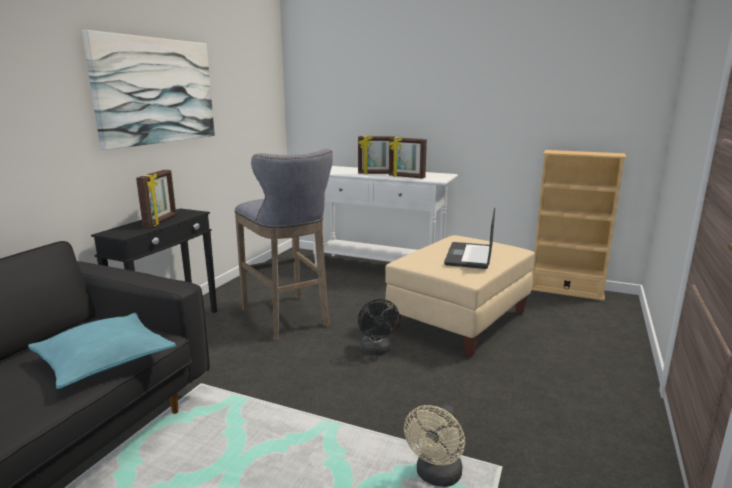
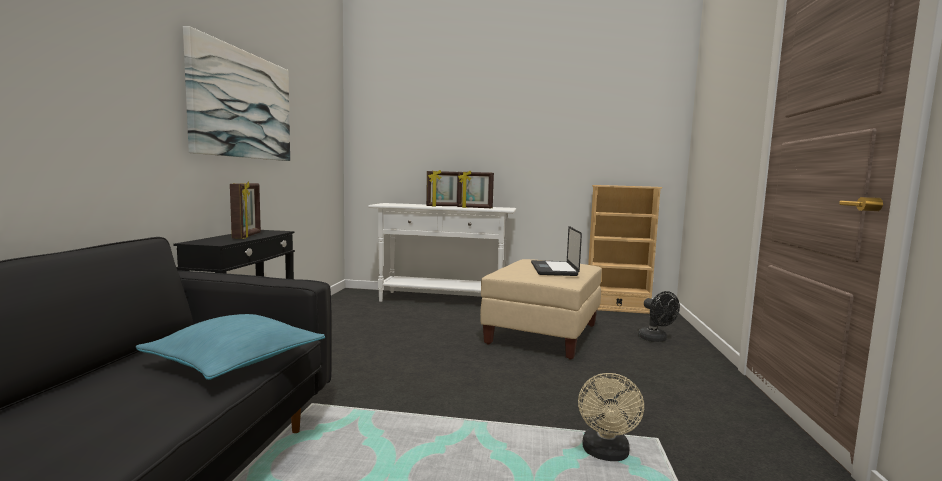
camera: 15 degrees left, 10 degrees down
(288, 319) = (376, 343): grey stool -> none
(377, 351) = (482, 361): black fan -> black fan (655, 339)

